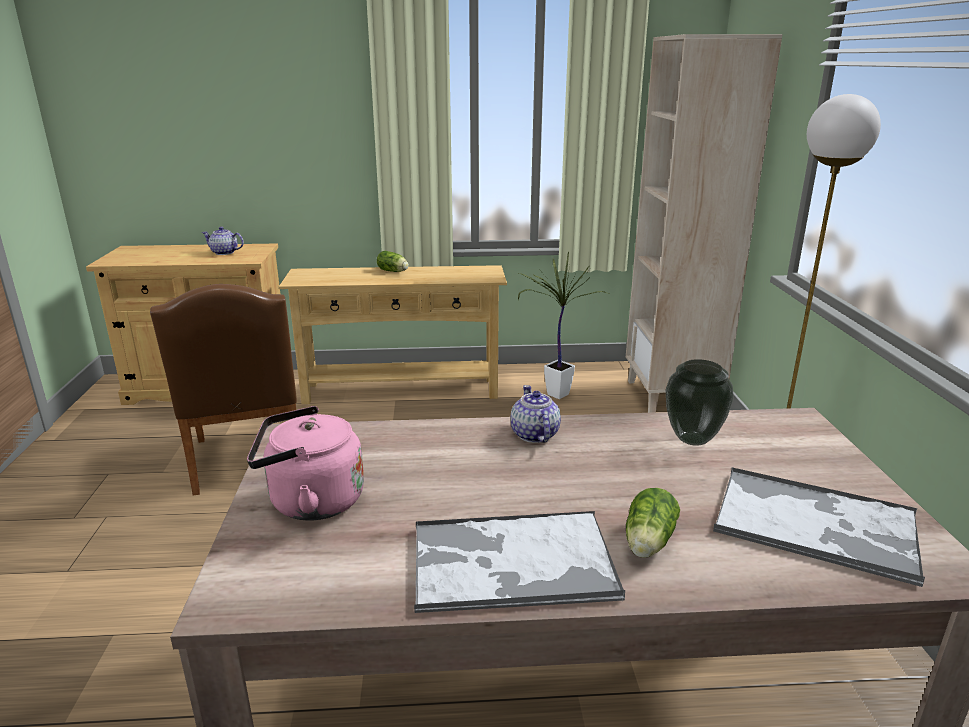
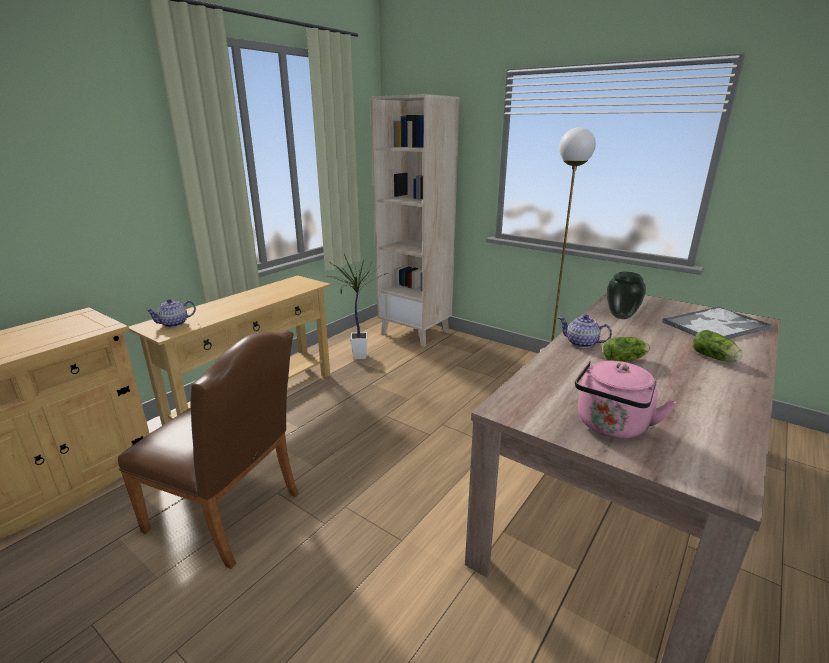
camera: 50 degrees left, 0 degrees up
(224, 252) = (51, 330): teapot -> teapot (174, 324)
(394, 271) = (232, 301): lettuce -> lettuce (625, 360)
(510, 562) = (718, 392): tray -> none

